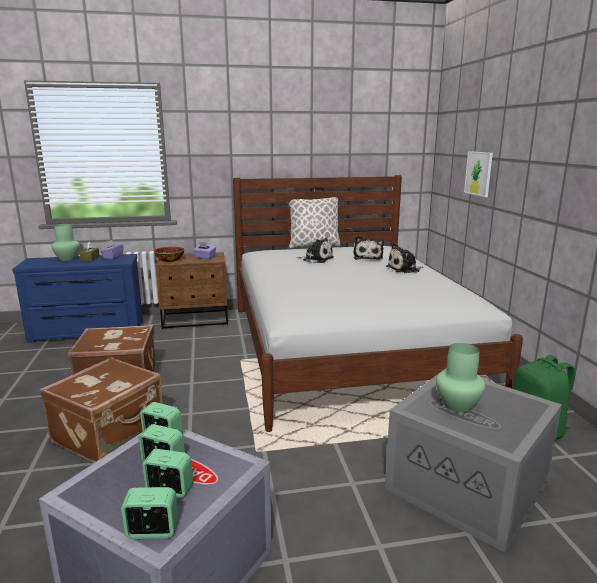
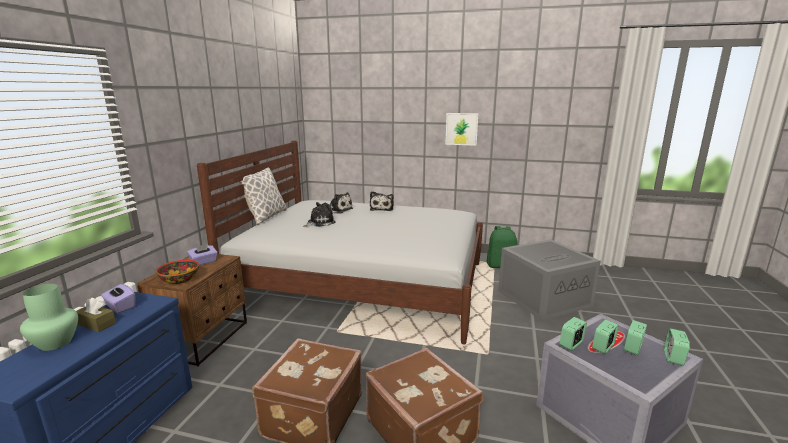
camera: 65 degrees left, 0 degrees up
(457, 405) = (546, 257): green vase -> none
(478, 173) = (372, 133): picture -> picture (461, 129)

